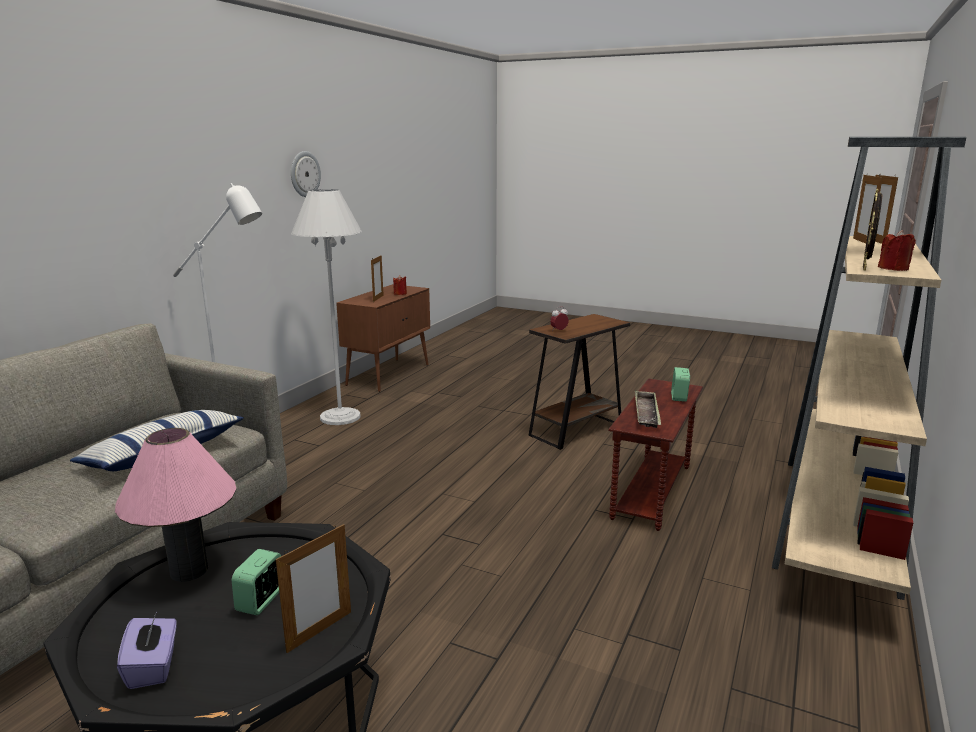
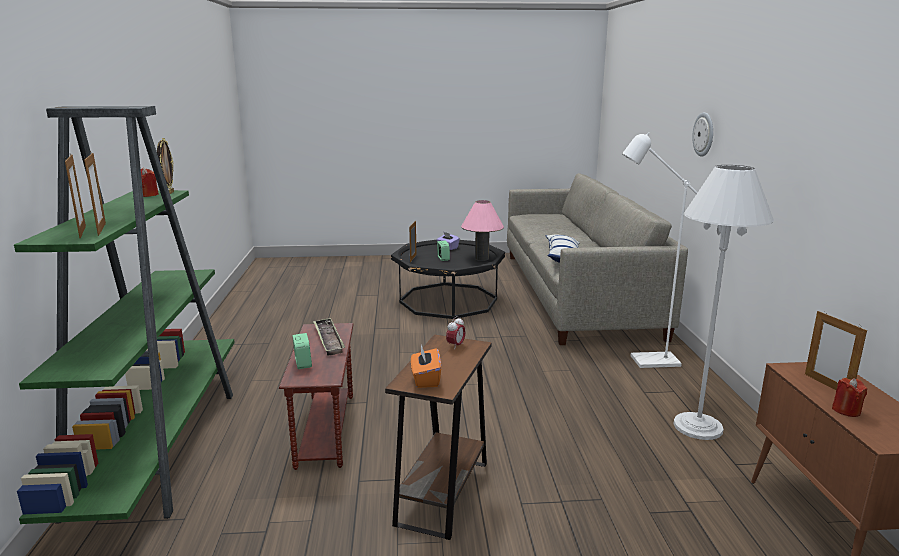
camera: 150 degrees right, 0 degrees up
(304, 174) = (861, 161): wall clock -> wall clock (704, 134)
(600, 321) = (425, 379): none -> orange tissue box
(837, 521) = (159, 447): beige bookcase -> green bookcase

